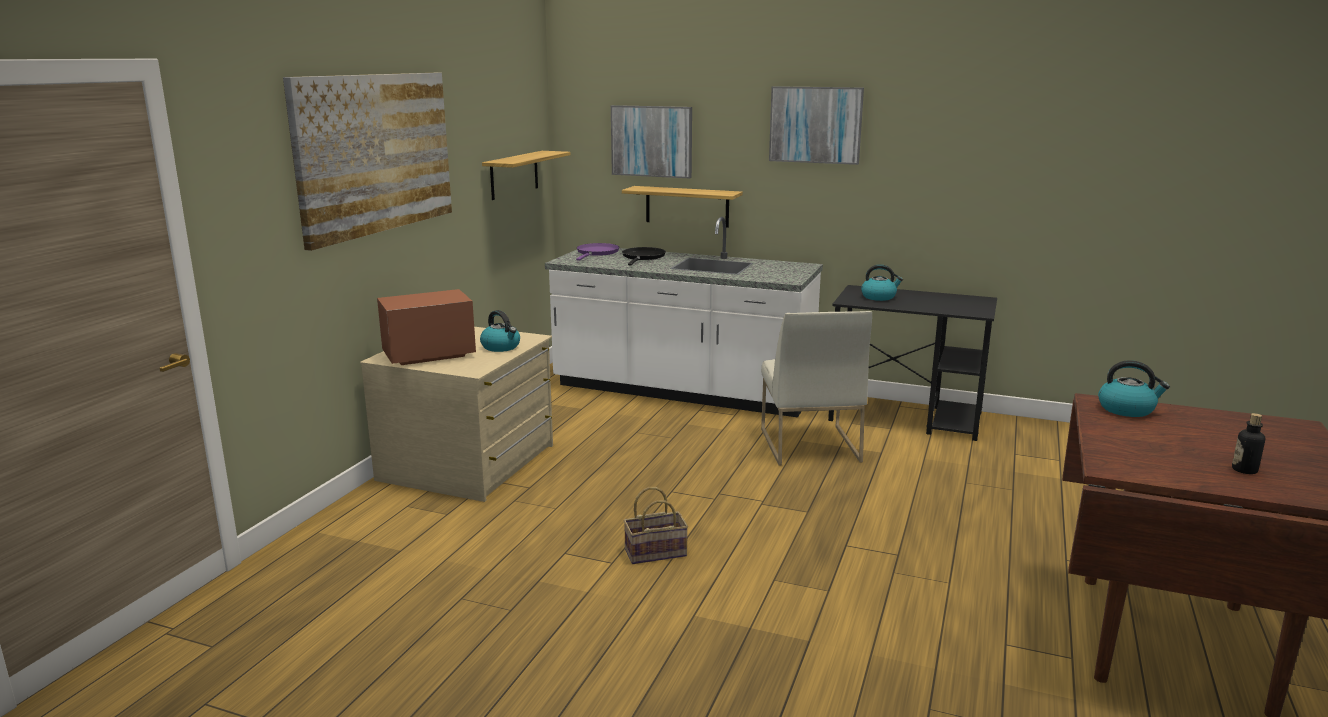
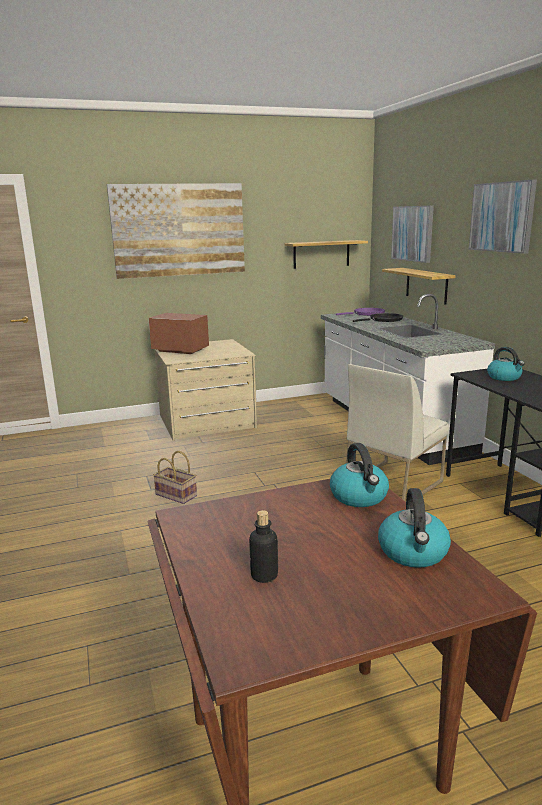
camera: 50 degrees right, 0 degrees up
(501, 347) = (217, 354): kettle -> kettle (413, 552)

